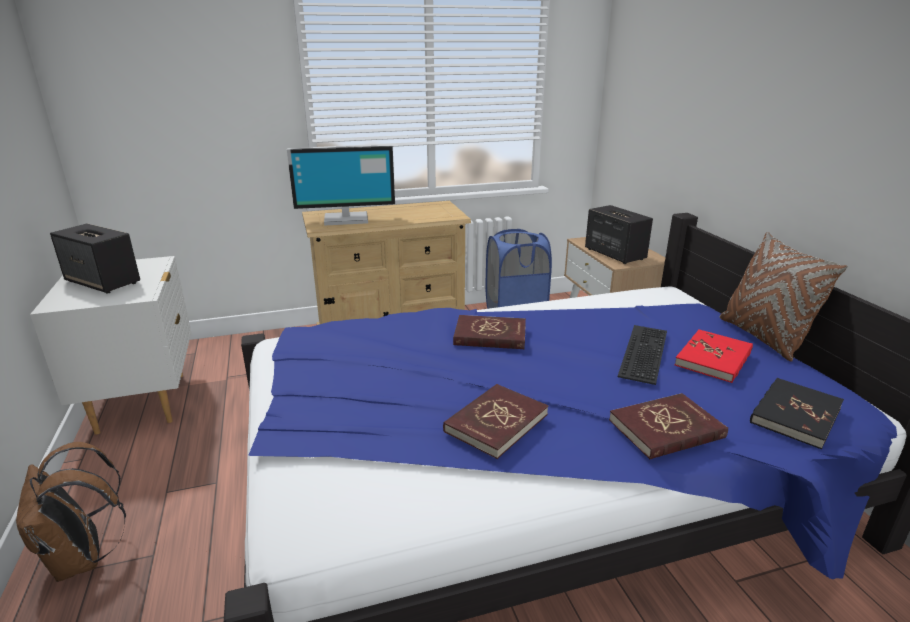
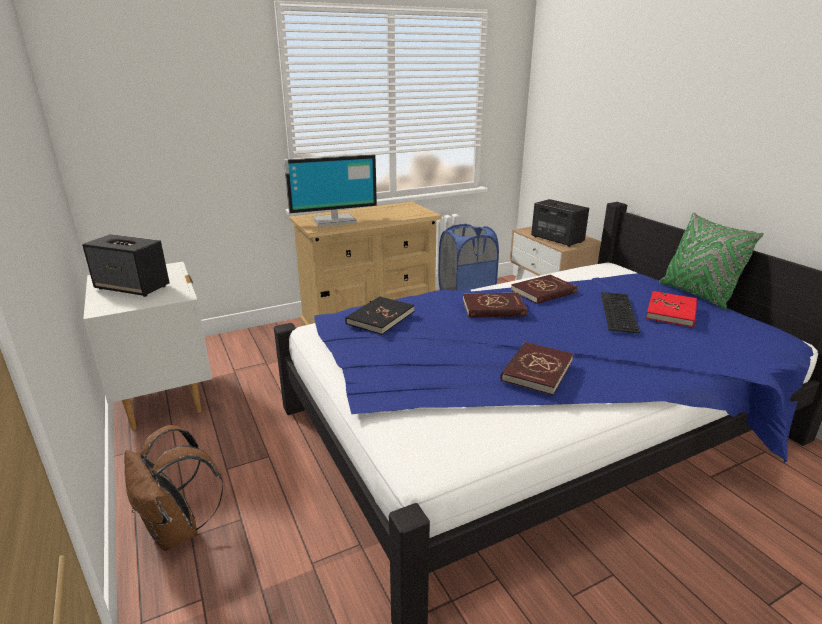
camera: 10 degrees left, 0 degrees up
(666, 429) = (664, 363): red book -> red book (543, 292)
(763, 337) = (697, 294): brown pillow -> green pillow
(795, 415) = (745, 345): black book -> black book (380, 318)

